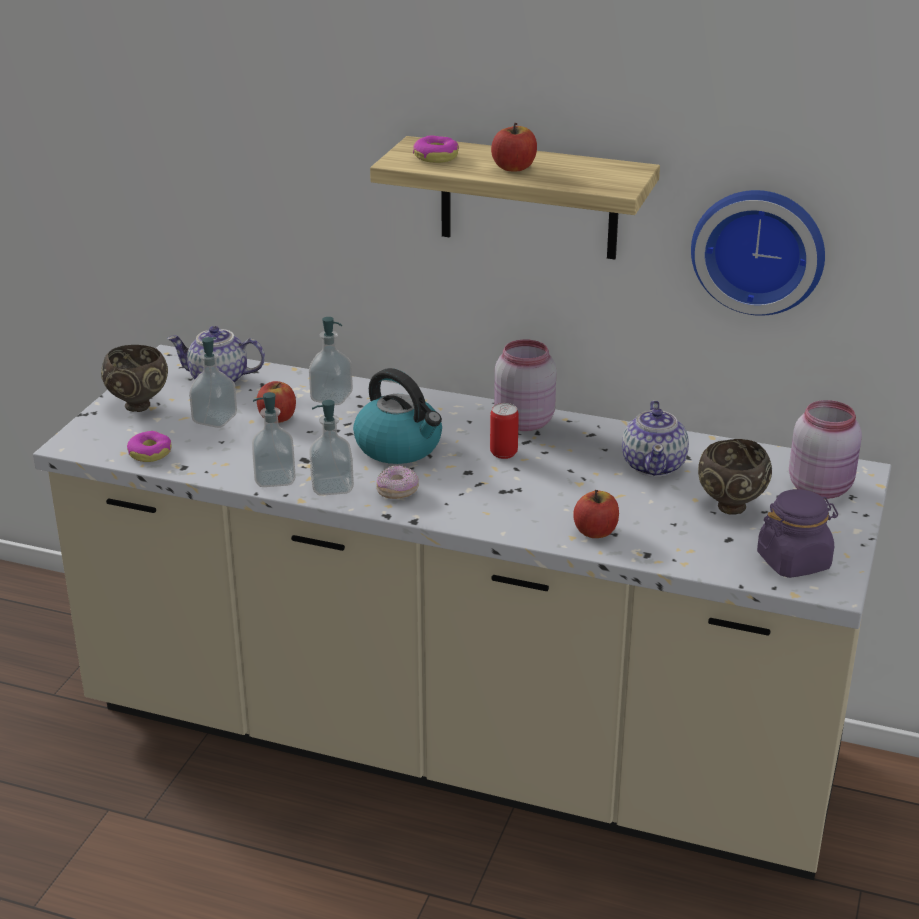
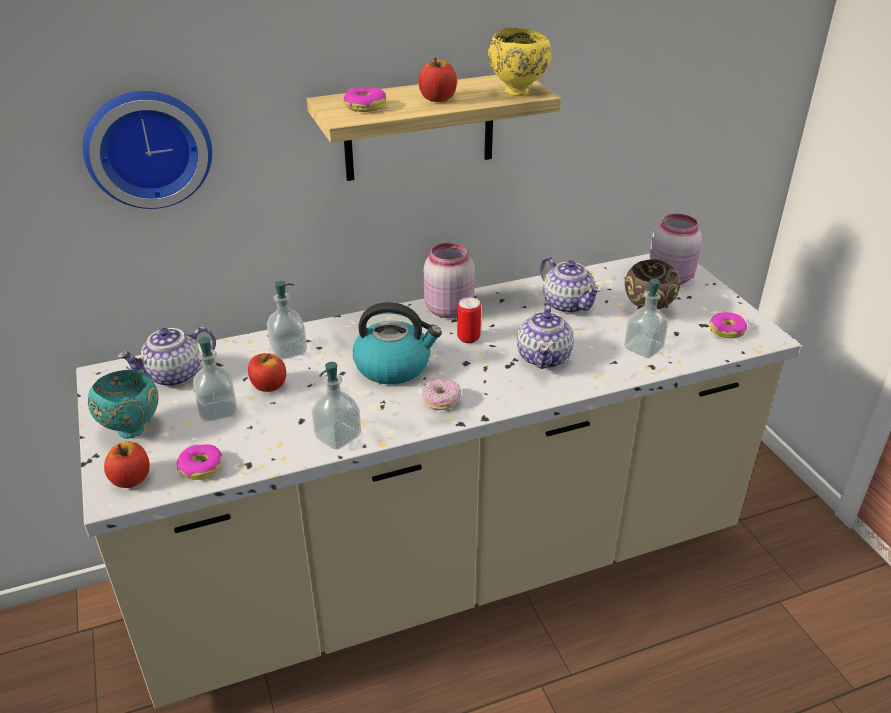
camera: 40 degrees left, 5 degrees up
(140, 406) = (133, 429): brown bowl -> turquoise bowl
(332, 487) = (390, 421): soap dispenser -> soap dispenser (643, 348)
(549, 499) = (544, 357): none -> teapot
(595, 531) = (602, 366): apple -> apple (131, 479)
(602, 183) = (518, 92): none -> yellow bowl
(759, 249) = (593, 120): wall clock -> wall clock (148, 147)
(793, 561) = (727, 330): purple jar -> donut

